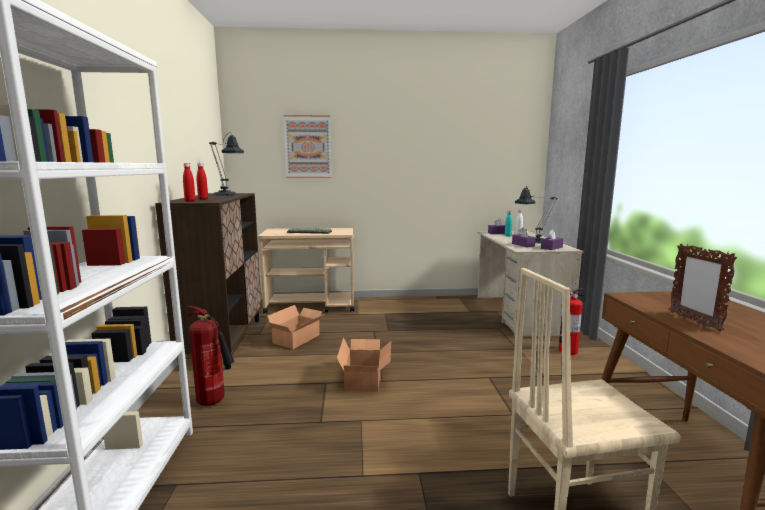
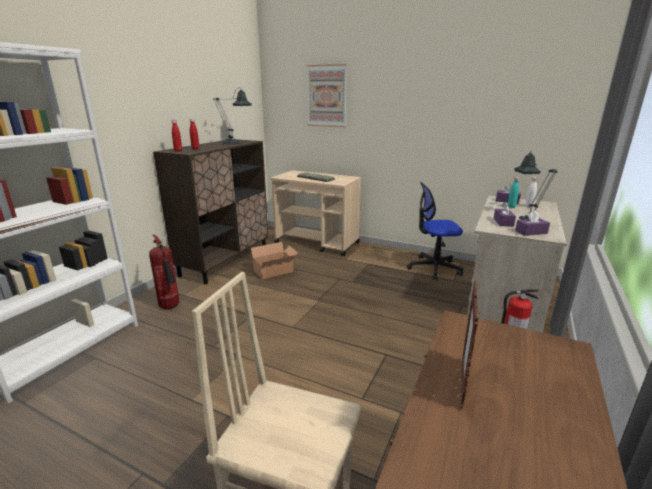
camera: 30 degrees right, 10 degrees up
(365, 378) = (283, 320): cardboard box -> none
(444, 306) = (434, 268): none -> office chair

